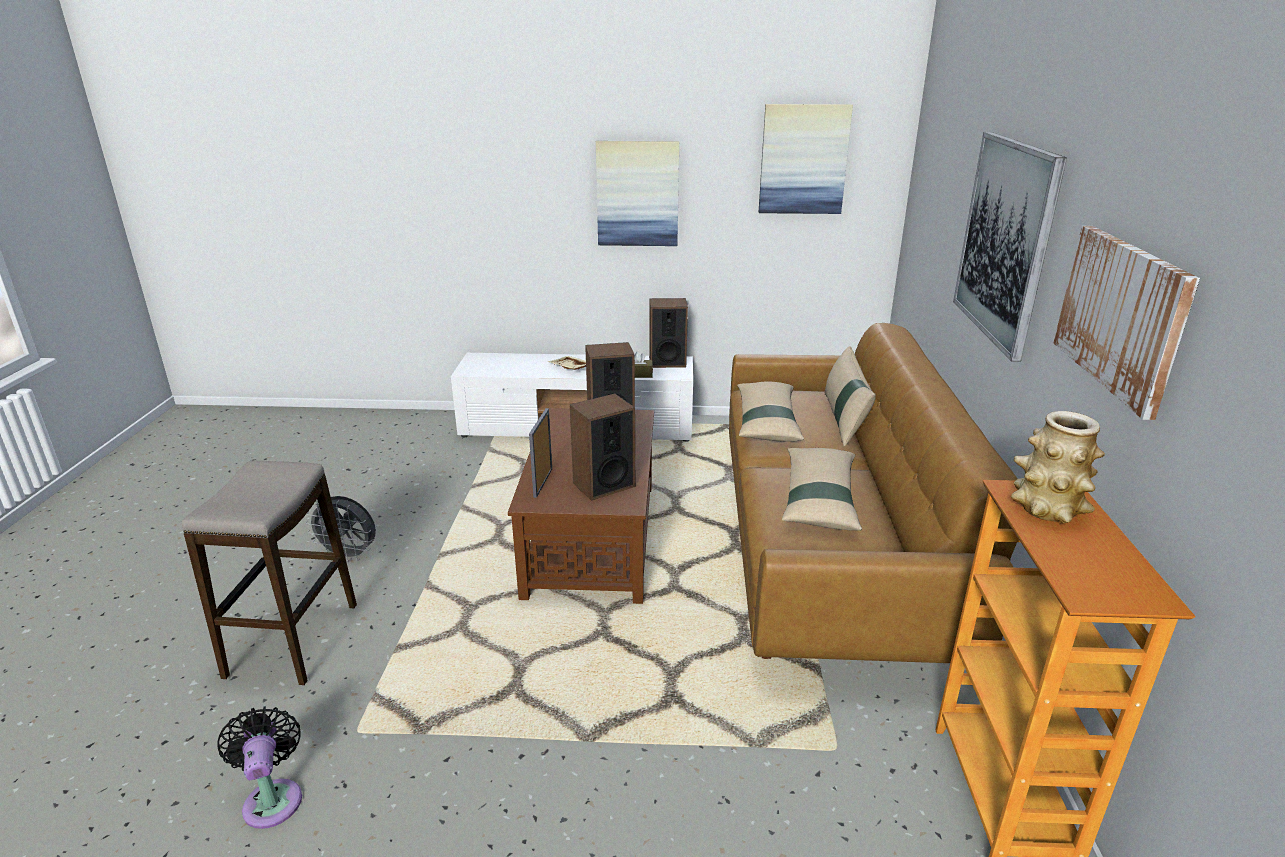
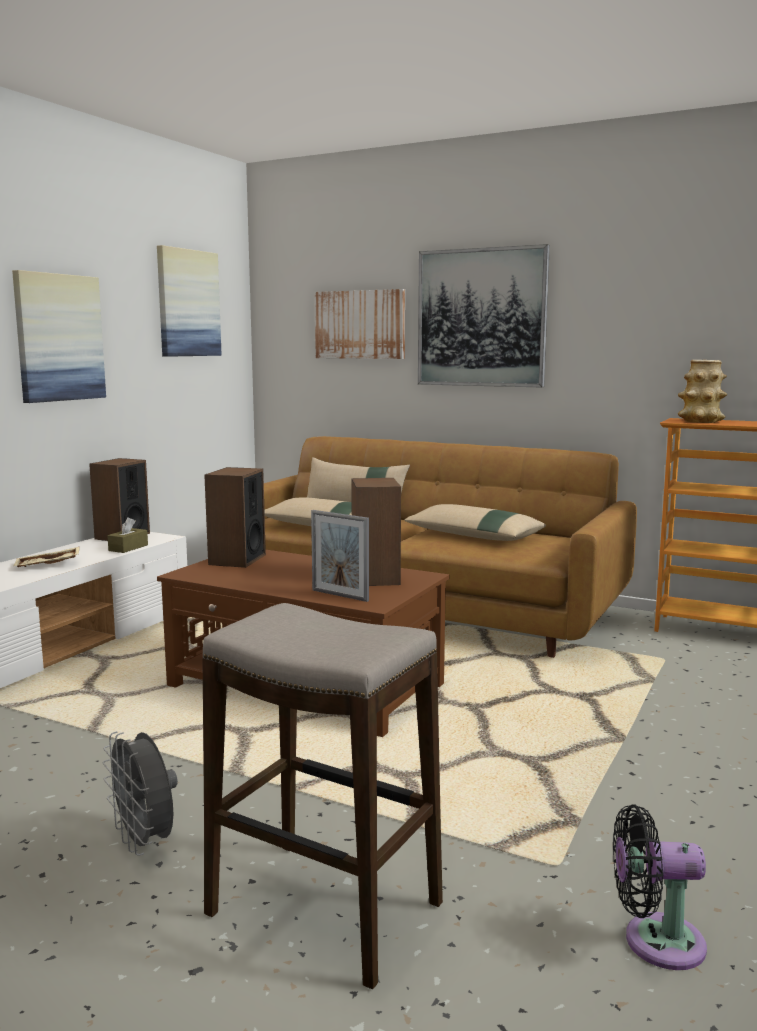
camera: 65 degrees left, 15 degrees down
(349, 555) = (145, 842): grey fan -> grey fan turned 105 degrees clockwise
(1121, 315) = (659, 314): picture -> picture (360, 324)

